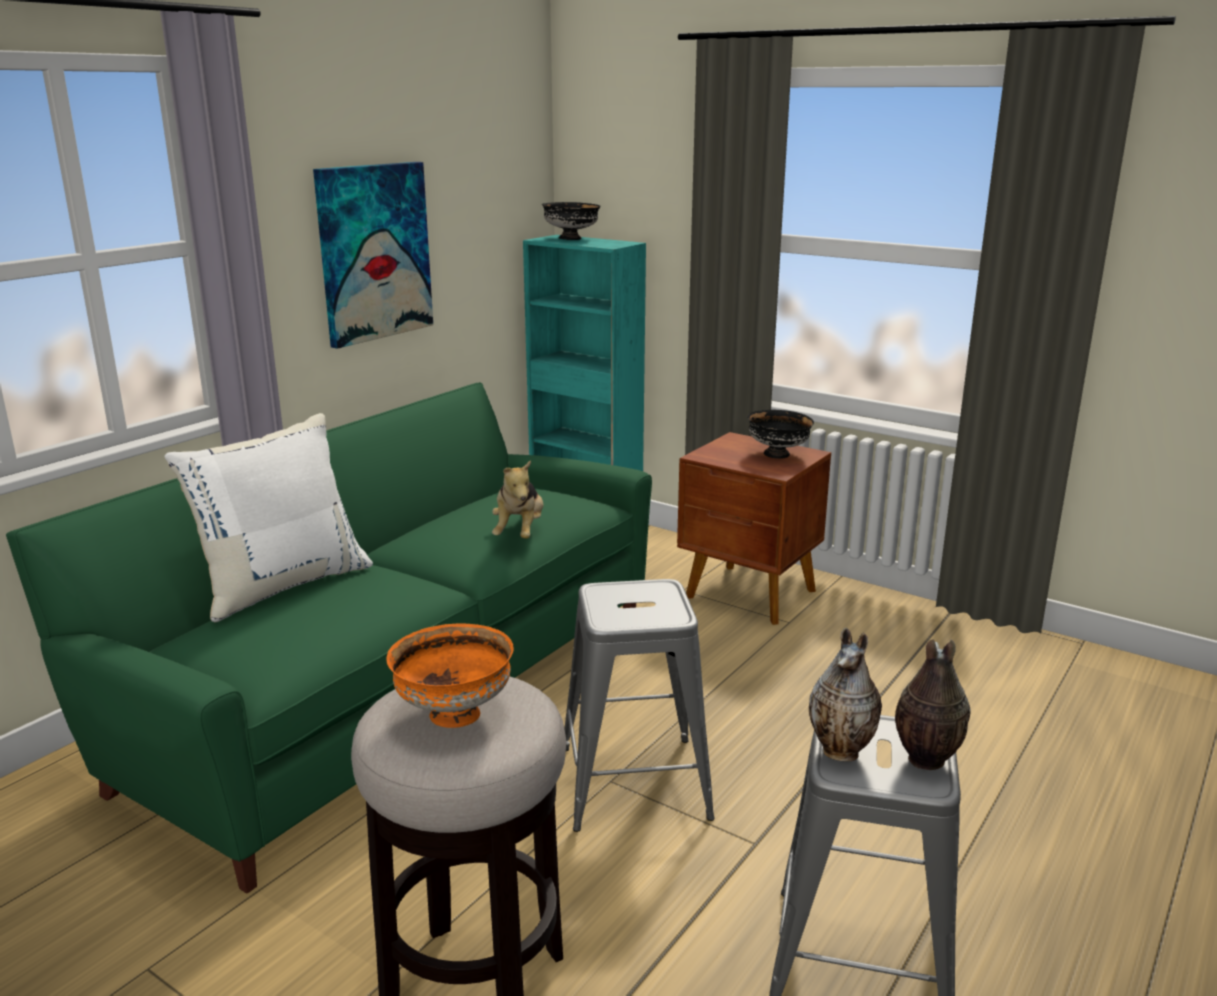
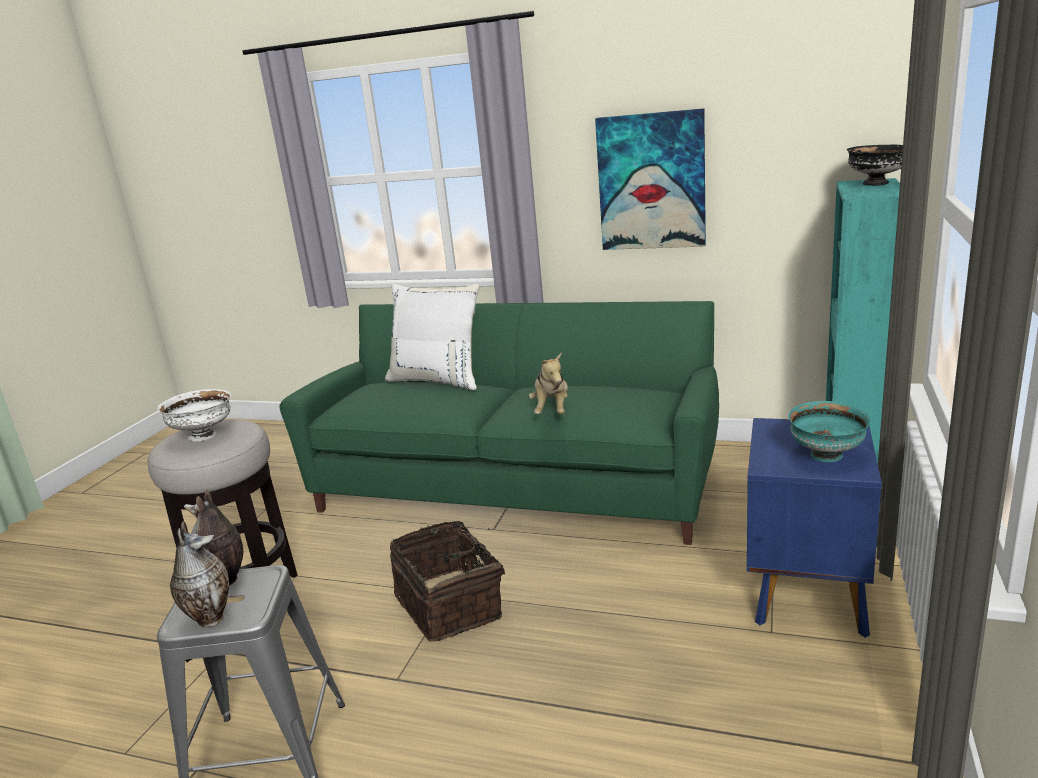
camera: 75 degrees right, 0 degrees up
(453, 714) = (203, 435): orange bowl -> white bowl
(520, 533) = (552, 410): plush toy -> plush toy turned 75 degrees counterclockwise
(633, 783) = (451, 604): grey stool -> basket
(751, 595) = (806, 595): brown nightstand -> blue nightstand
(778, 454) = (827, 456): black bowl -> turquoise bowl

